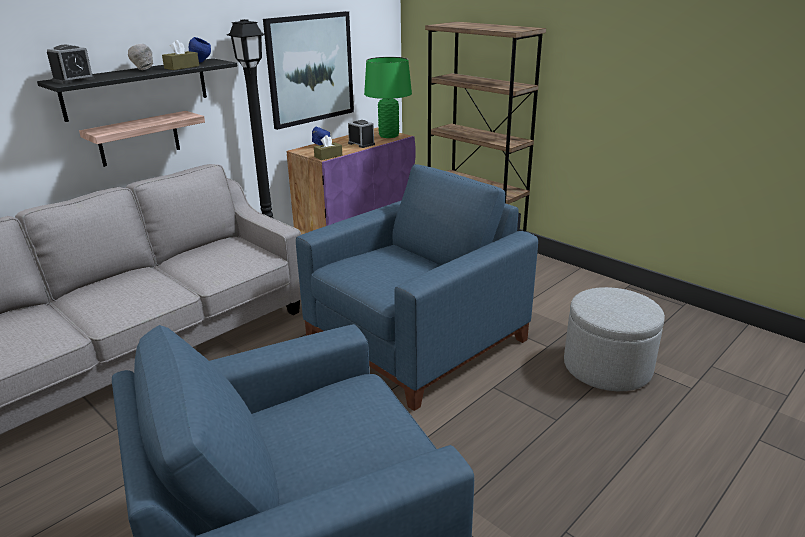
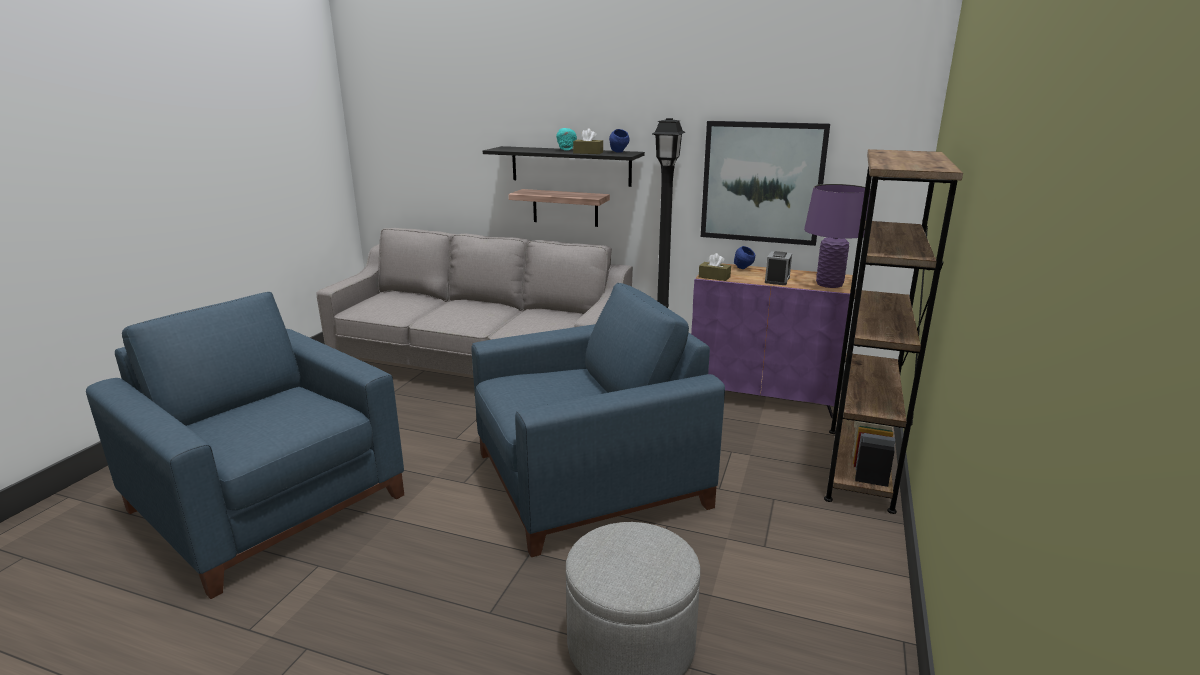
camera: 65 degrees right, 5 degrees down
(74, 80) = (510, 148): alarm clock -> none
(143, 69) = (566, 150): grey bowl -> turquoise bowl
(389, 135) = (829, 284): green table lamp -> purple table lamp
(414, 340) = (587, 480): blue armchair -> blue armchair turned 45 degrees counterclockwise

